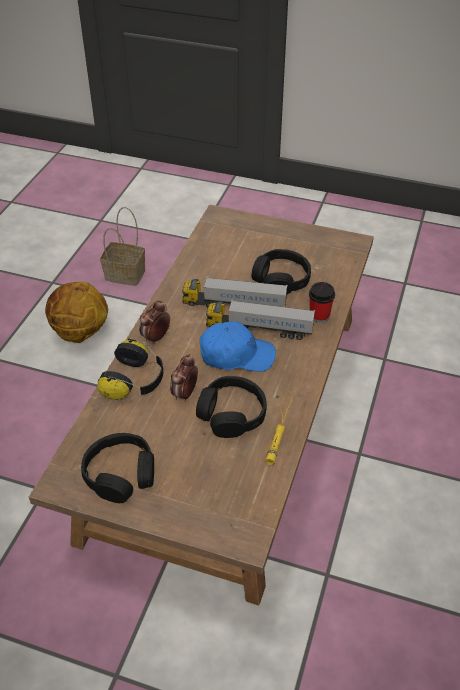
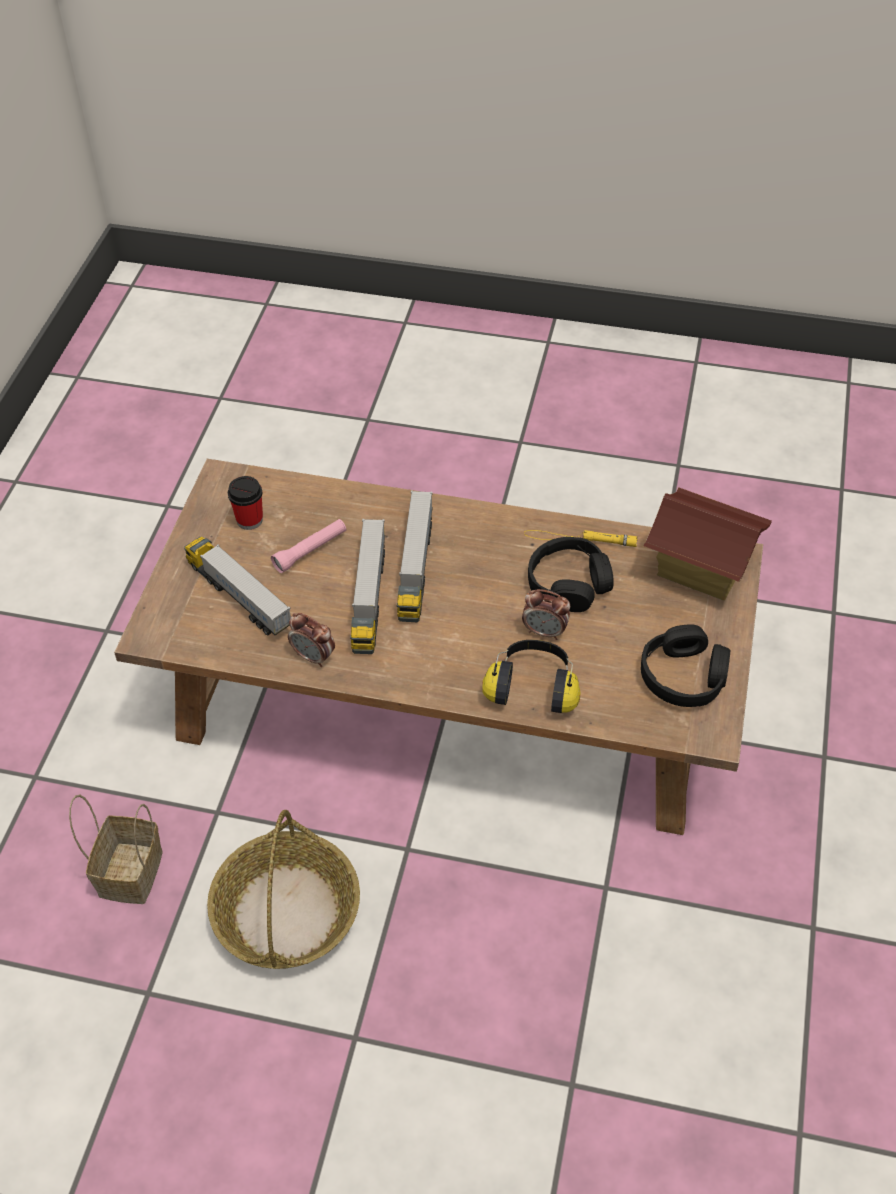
camera: 95 degrees left, 5 degrees up
(80, 333) = (287, 913): basketball -> basket
(156, 338) = (446, 676): alarm clock -> alarm clock (313, 657)
(235, 508) = (701, 569): none -> toy house
(236, 355) = (468, 587): blue cap -> none
(244, 249) = (239, 597): none -> toy truck
(281, 279) = (310, 551): black headphones -> pink flashlight
(319, 316) = (384, 510): cup -> cup (249, 520)

